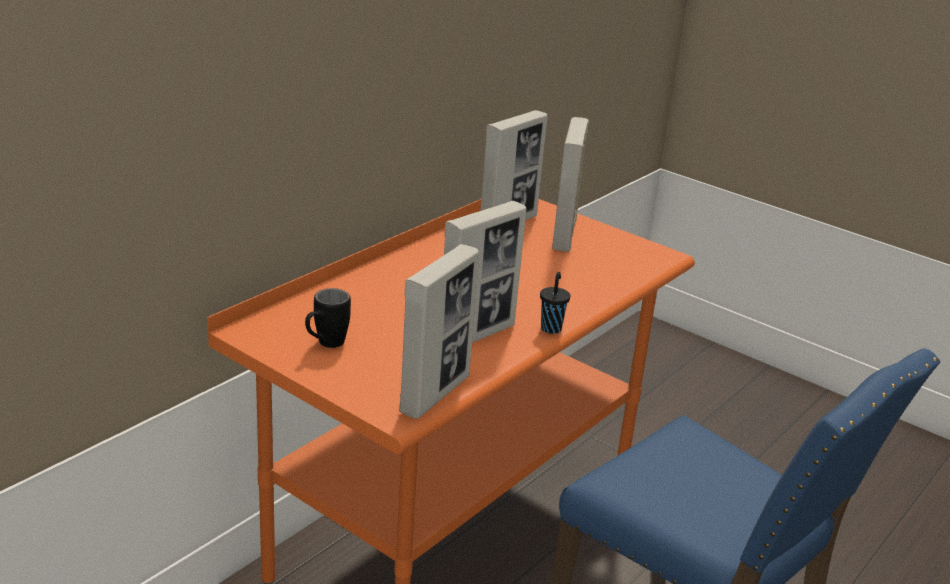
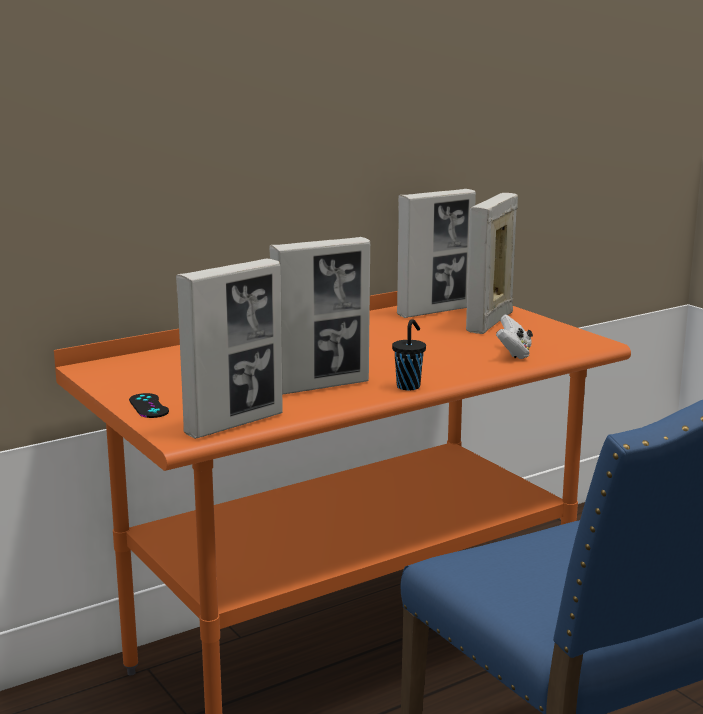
camera: 20 degrees right, 10 degrees down
(325, 345) = (158, 382): black mug -> none
(341, 379) = (148, 406): none -> black game controller
(609, 276) = (513, 353): none -> white game controller

